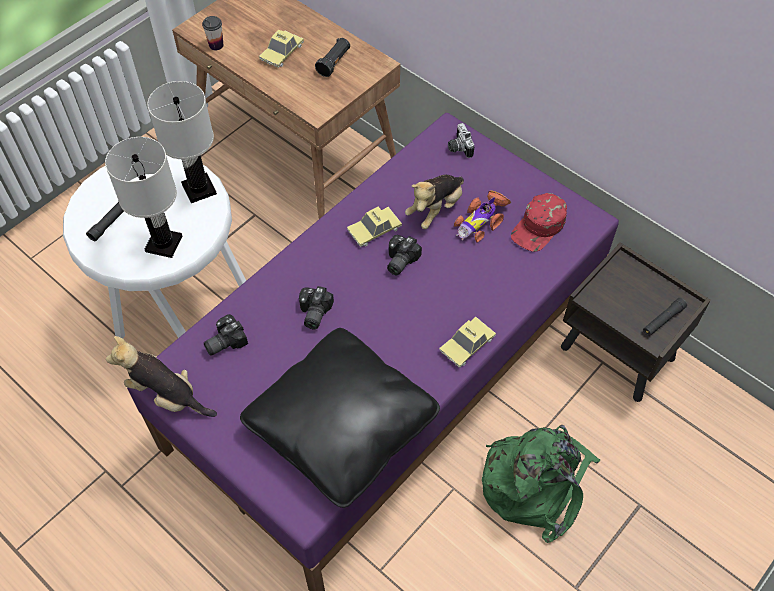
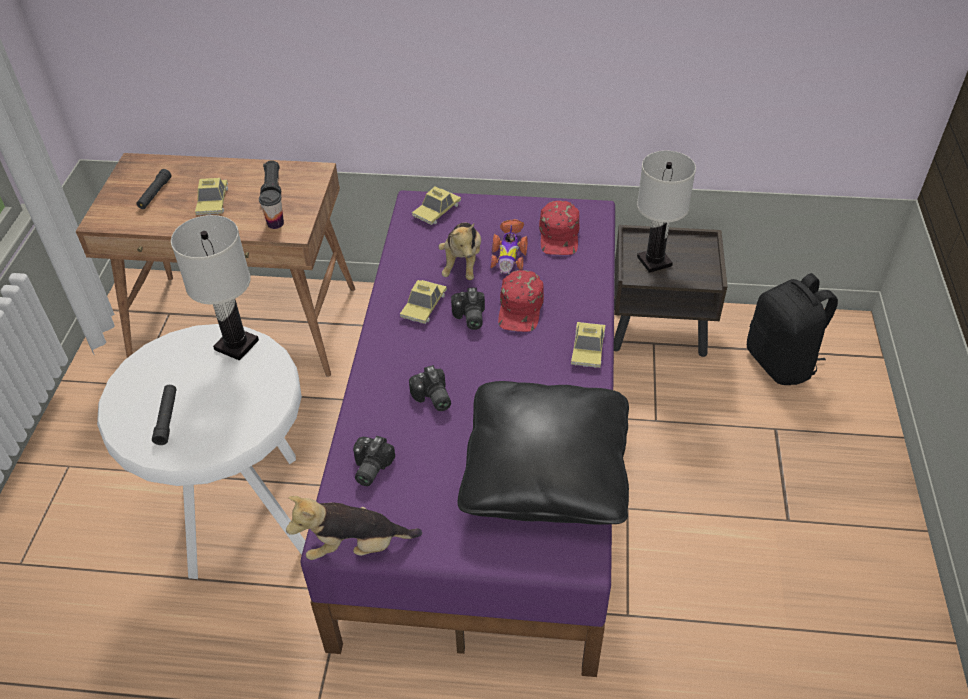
camera: 35 degrees left, 10 degrees down
(163, 244) = (244, 408): white table lamp -> white table lamp (654, 262)
(216, 45) = (137, 224): cup -> cup (275, 223)
(446, 276) = (521, 308): none -> red cap
(458, 147) = (436, 210): camera -> toy car
(535, 483) = (686, 462): green backpack -> none
(663, 320) = (701, 262): black flashlight -> black flashlight (155, 194)
(703, 450) = (781, 362): none -> black backpack

